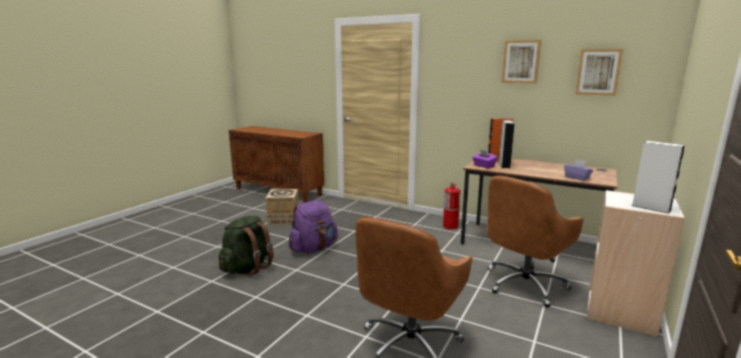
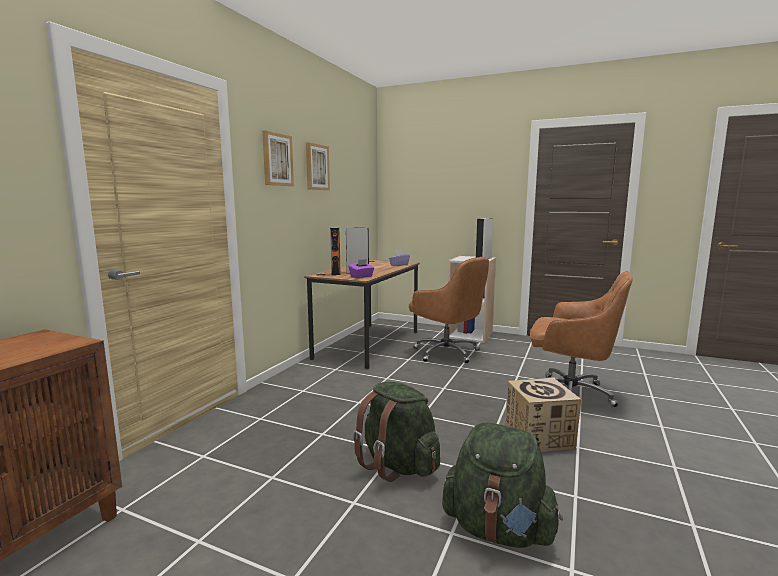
camera: 95 degrees left, 5 degrees down
(283, 219) = (232, 533): cardboard box -> cardboard box (539, 437)
(313, 248) = (397, 465): purple backpack -> green backpack
(450, 226) = (315, 371): fire extinguisher -> none
(598, 72) = (352, 180): picture -> picture (277, 160)

